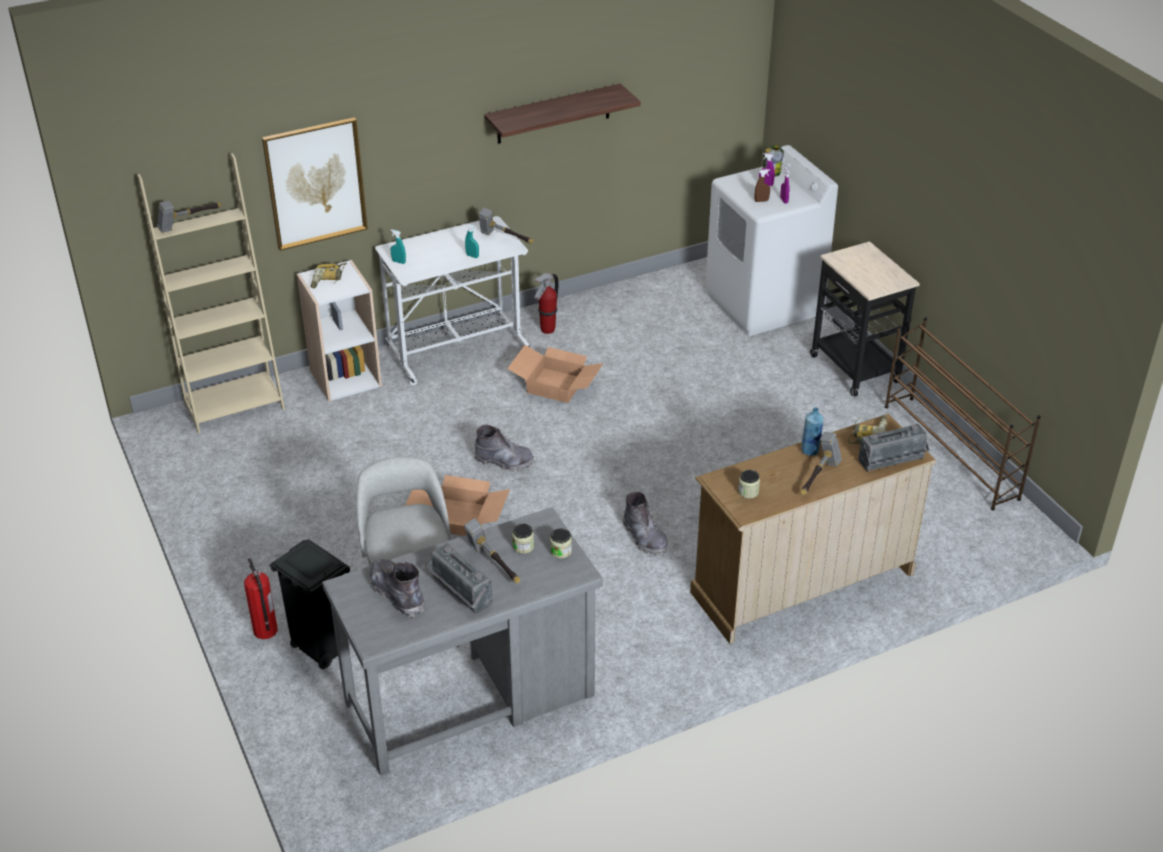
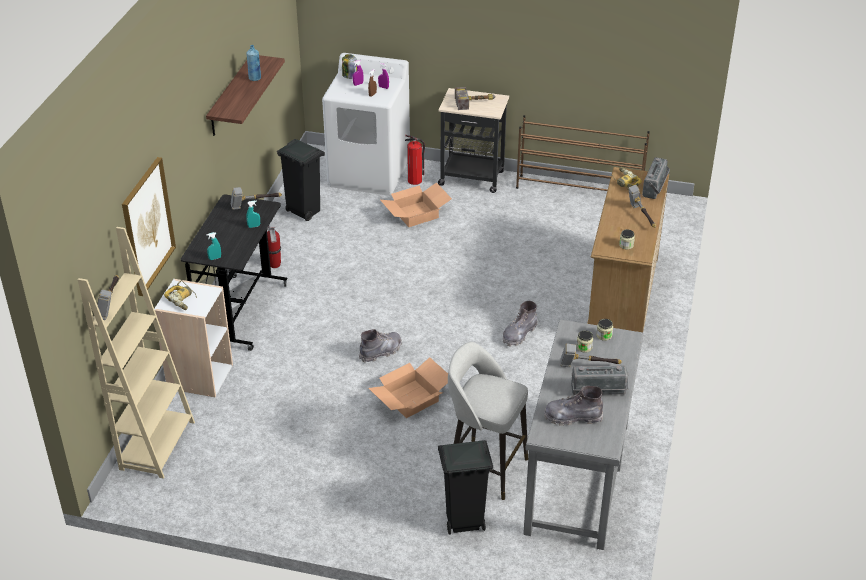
camera: 50 degrees left, 0 degrees up
(265, 630) = (417, 541): fire extinguisher -> fire extinguisher (415, 180)
(457, 350) = (241, 312): white desk -> black desk
(556, 385) = (335, 291): cardboard box -> cardboard box (416, 213)
(644, 538) = (519, 334): grey boot -> grey boot turned 120 degrees clockwise
(647, 301) = (303, 212): none -> black trash can
(810, 451) = (616, 207): blue bottle -> blue bottle (255, 78)
(870, 270) = (475, 102): none -> hammer

